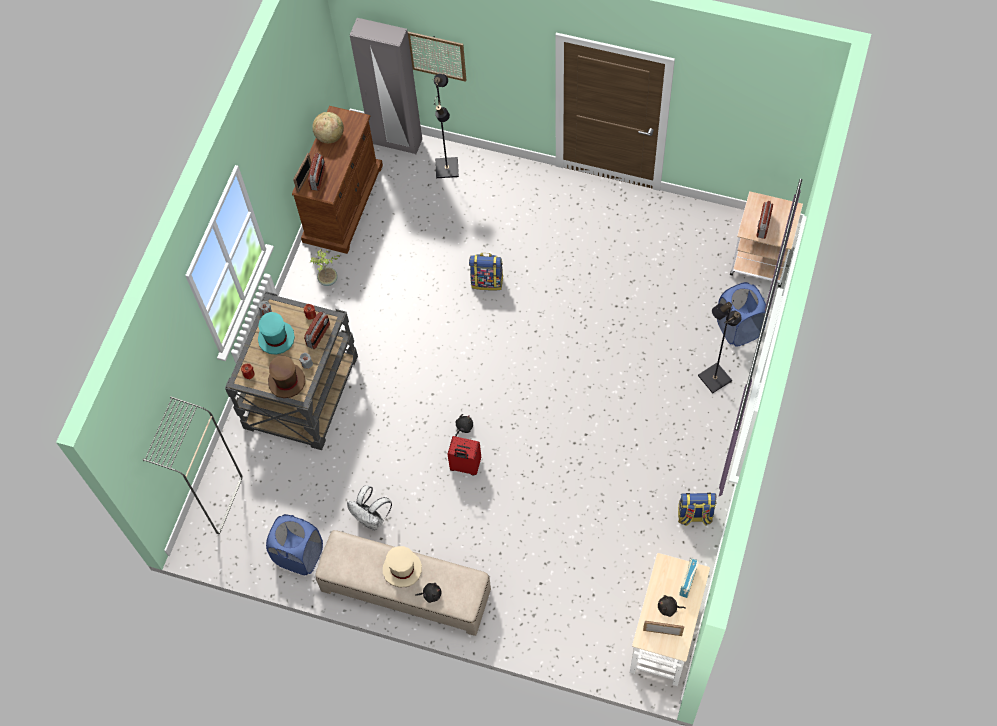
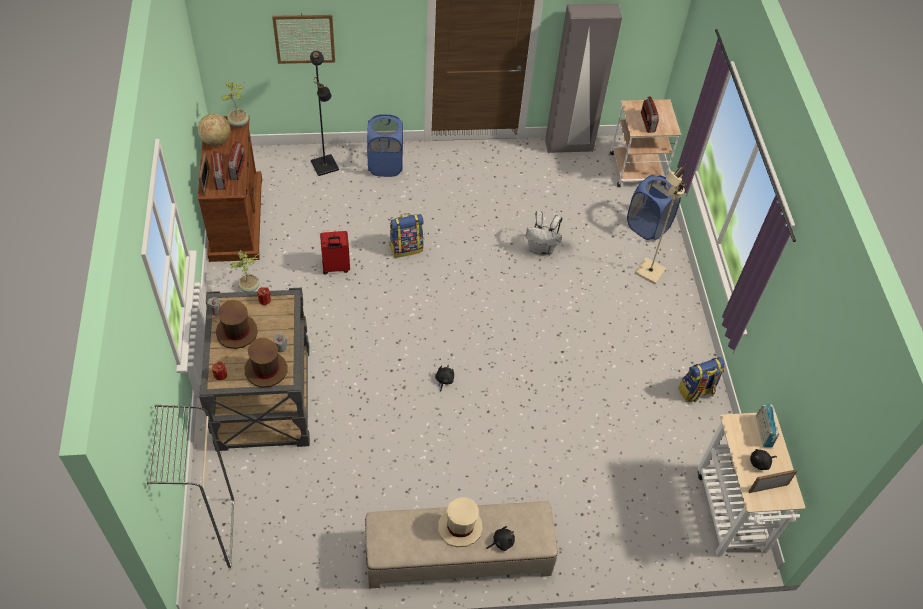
camera: 30 degrees left, 10 degrees down
(276, 338) = (237, 332): turquoise hat -> brown hat
(299, 555) = (330, 559): blue laundry basket -> blue laundry basket (385, 165)
(318, 335) = (282, 317): radio -> radio (237, 168)
(358, 121) = (239, 123): none -> potted plant
(372, 519) = (391, 496): white backpack -> white backpack (541, 249)
(396, 142) = (266, 156): grey wardrobe -> grey wardrobe (569, 146)
(465, 466) = (462, 415): red suitcase -> red suitcase (336, 267)
(715, 378) = (650, 271): black floor lamp -> beige floor lamp

